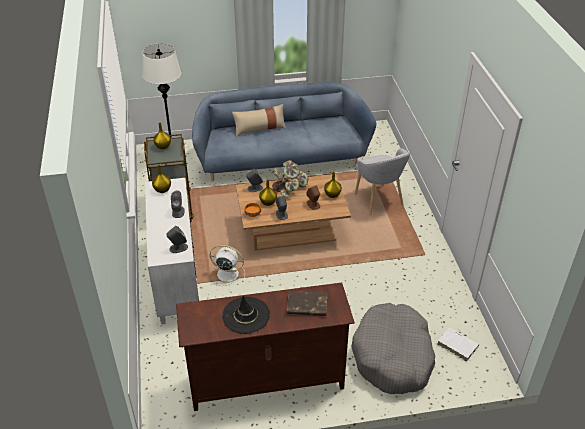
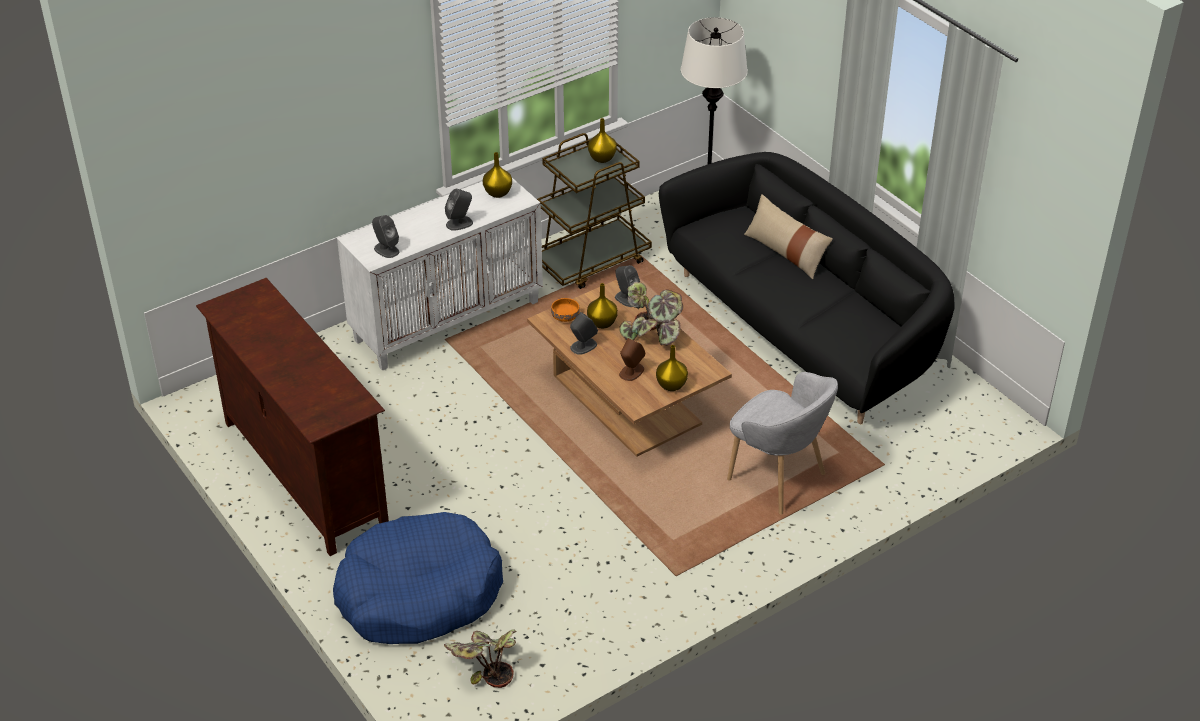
camera: 65 degrees right, 0 degrees up
(226, 274) = (486, 365): white fan -> none
(246, 315) = (273, 341): black hat -> none
(281, 158) = (804, 329): blue sofa -> black sofa
(306, 305) = (319, 389): brown book -> none
(378, 201) = (778, 480): grey armchair -> grey armchair turned 90 degrees counterclockwise
(393, 356) = (418, 594): grey dog bed -> blue dog bed
(458, 345) = (483, 666): white book -> potted plant

